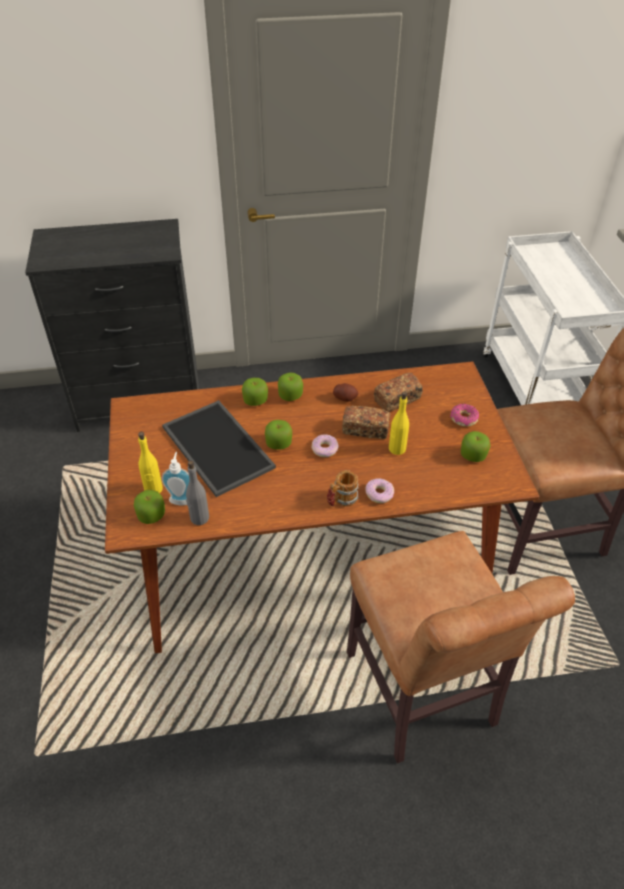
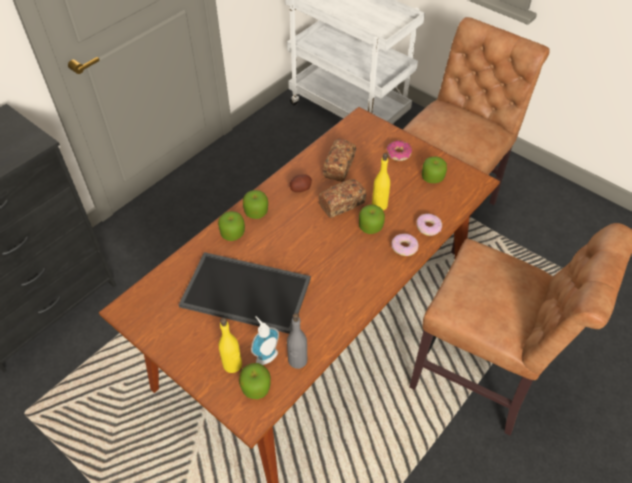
camera: 40 degrees left, 5 degrees up
(278, 443) = (291, 257): apple -> apple (370, 227)
(325, 449) = (330, 238): donut -> donut (428, 227)
(341, 500) = (384, 270): mug -> none

